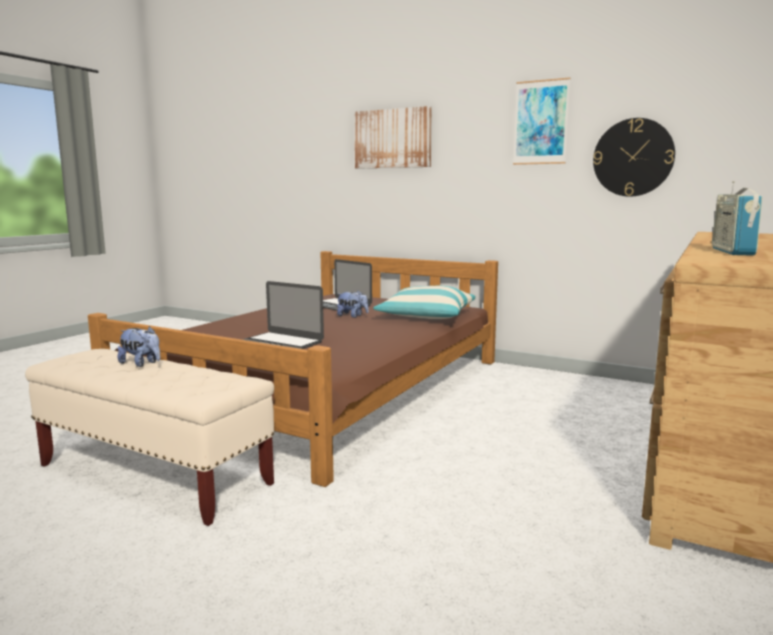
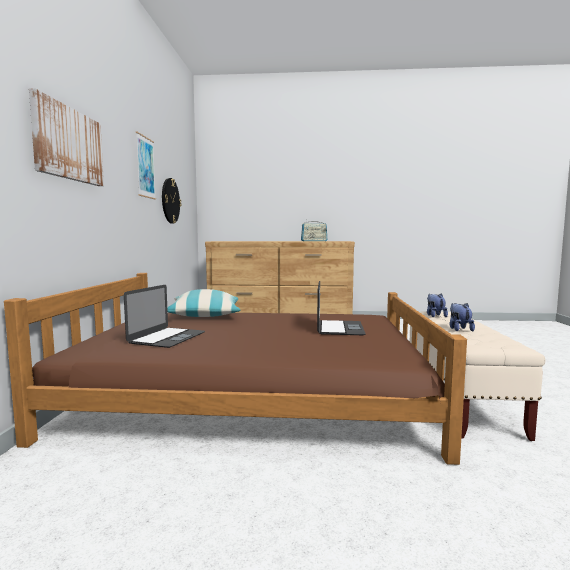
camera: 115 degrees left, 5 degrees down
(352, 316) = (223, 327): plush toy -> plush toy (435, 316)

